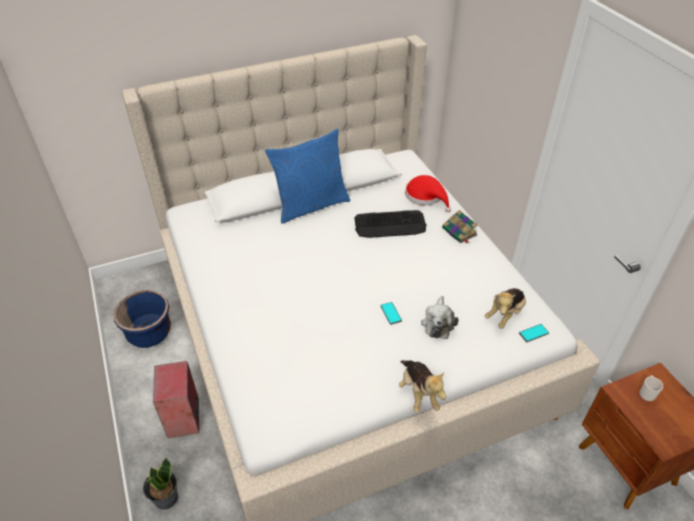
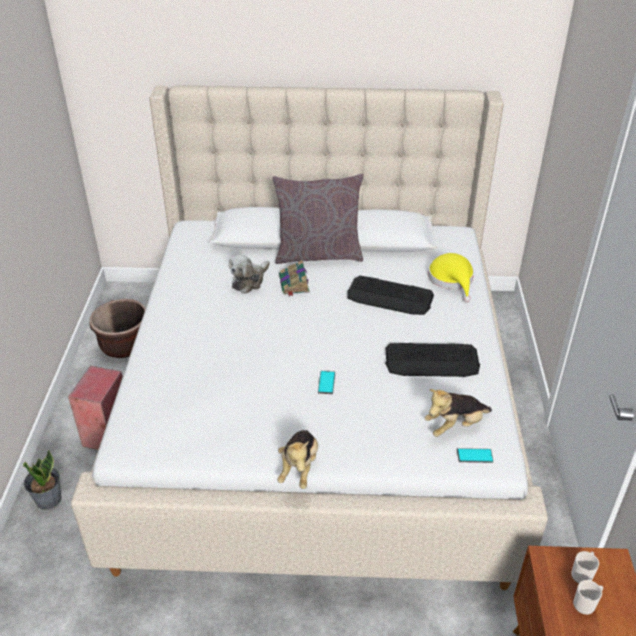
camera: 25 degrees right, 5 degrees down
(149, 332) = (124, 345): blue planter -> brown planter
(311, 205) = (318, 254): blue pillow -> grey pillow
(426, 196) = (452, 279): red hat -> yellow hat
(438, 323) = (371, 409): plush toy -> plush toy (249, 281)
(455, 268) = (432, 361): none -> keyboard
(460, 232) = (465, 326): book -> book (294, 284)
(662, 414) = (586, 604): none -> mug

